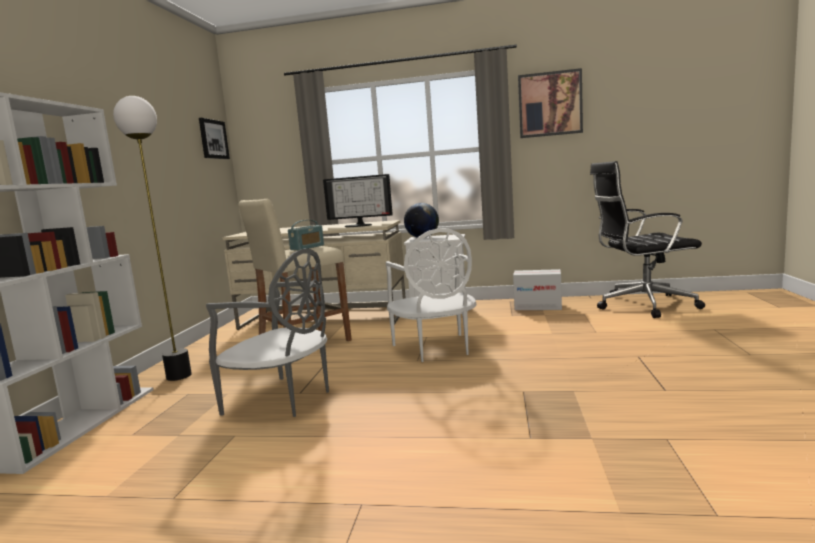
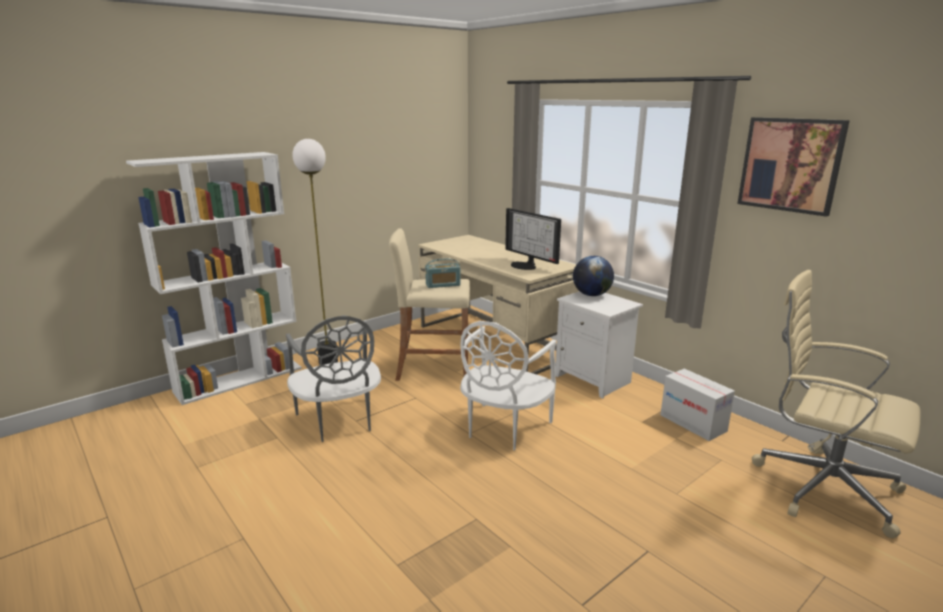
camera: 40 degrees right, 10 degrees up
(213, 139) = (441, 143): picture -> none
(642, 305) = (821, 486): black office chair -> beige office chair

